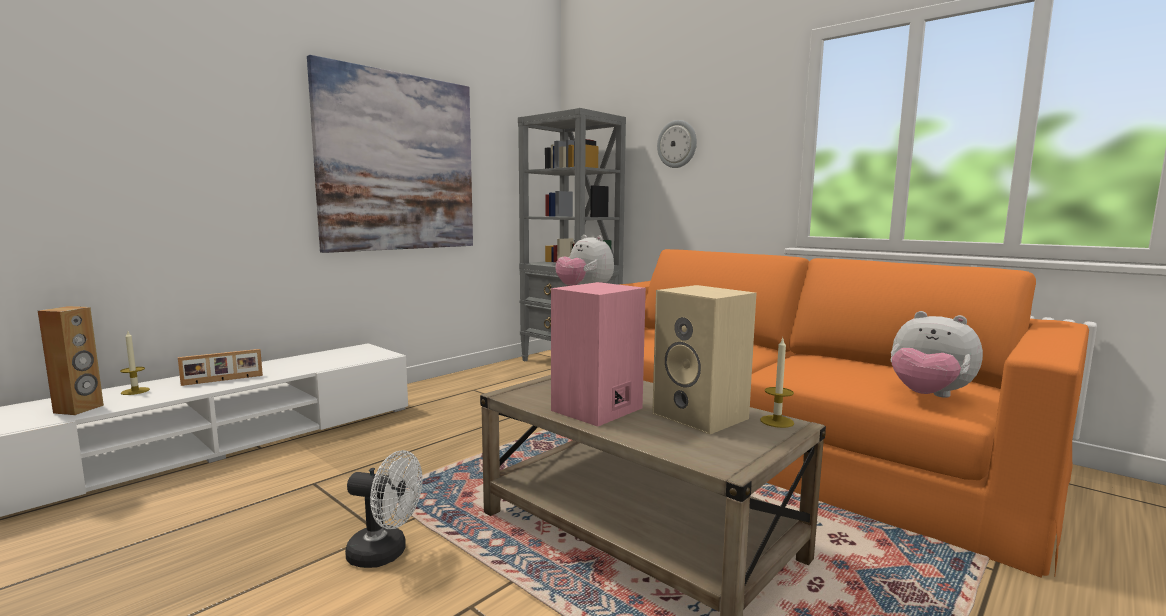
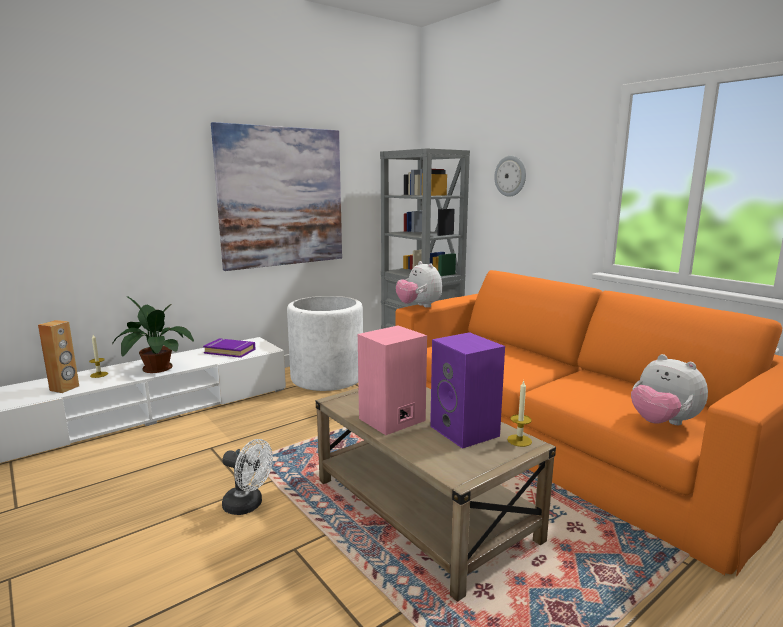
camera: 10 degrees right, 5 degrees up
(223, 380) = (154, 368): picture frame -> potted plant
(331, 359) = (230, 351): none -> purple book
(460, 393) = (327, 377): none -> white planter
(703, 416) = (466, 431): beige speaker -> purple speaker

